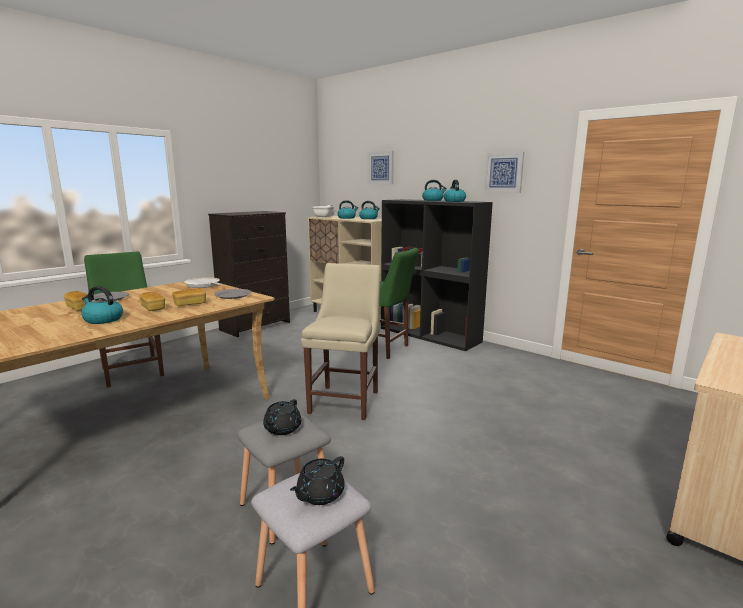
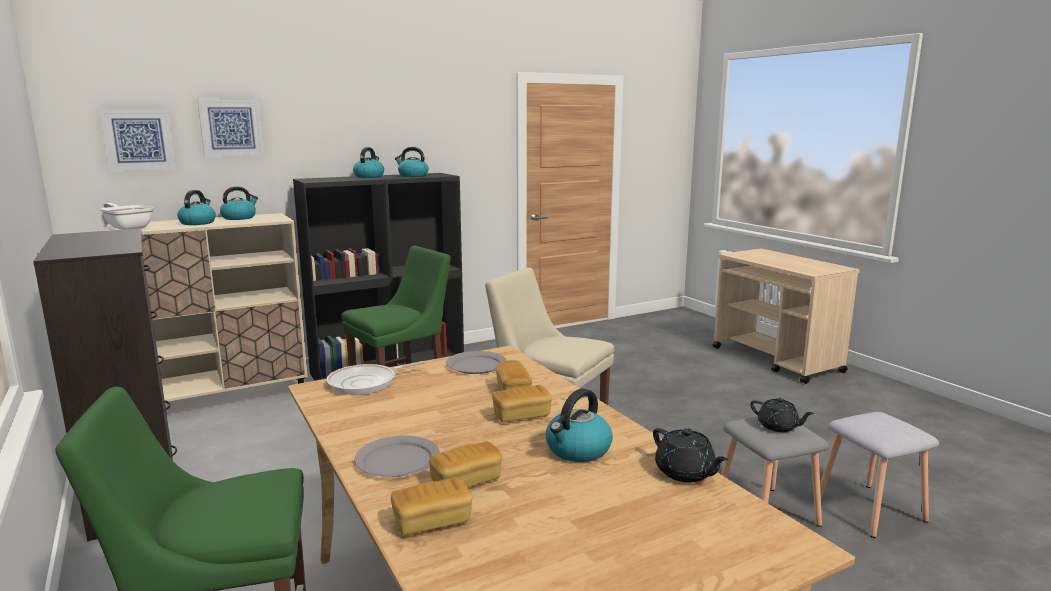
camera: 70 degrees left, 0 degrees up
(46, 308) = (432, 522): none -> bread
(319, 494) = (884, 421): black teapot -> black teapot (685, 473)
(504, 172) = (445, 136): picture -> picture (138, 140)

